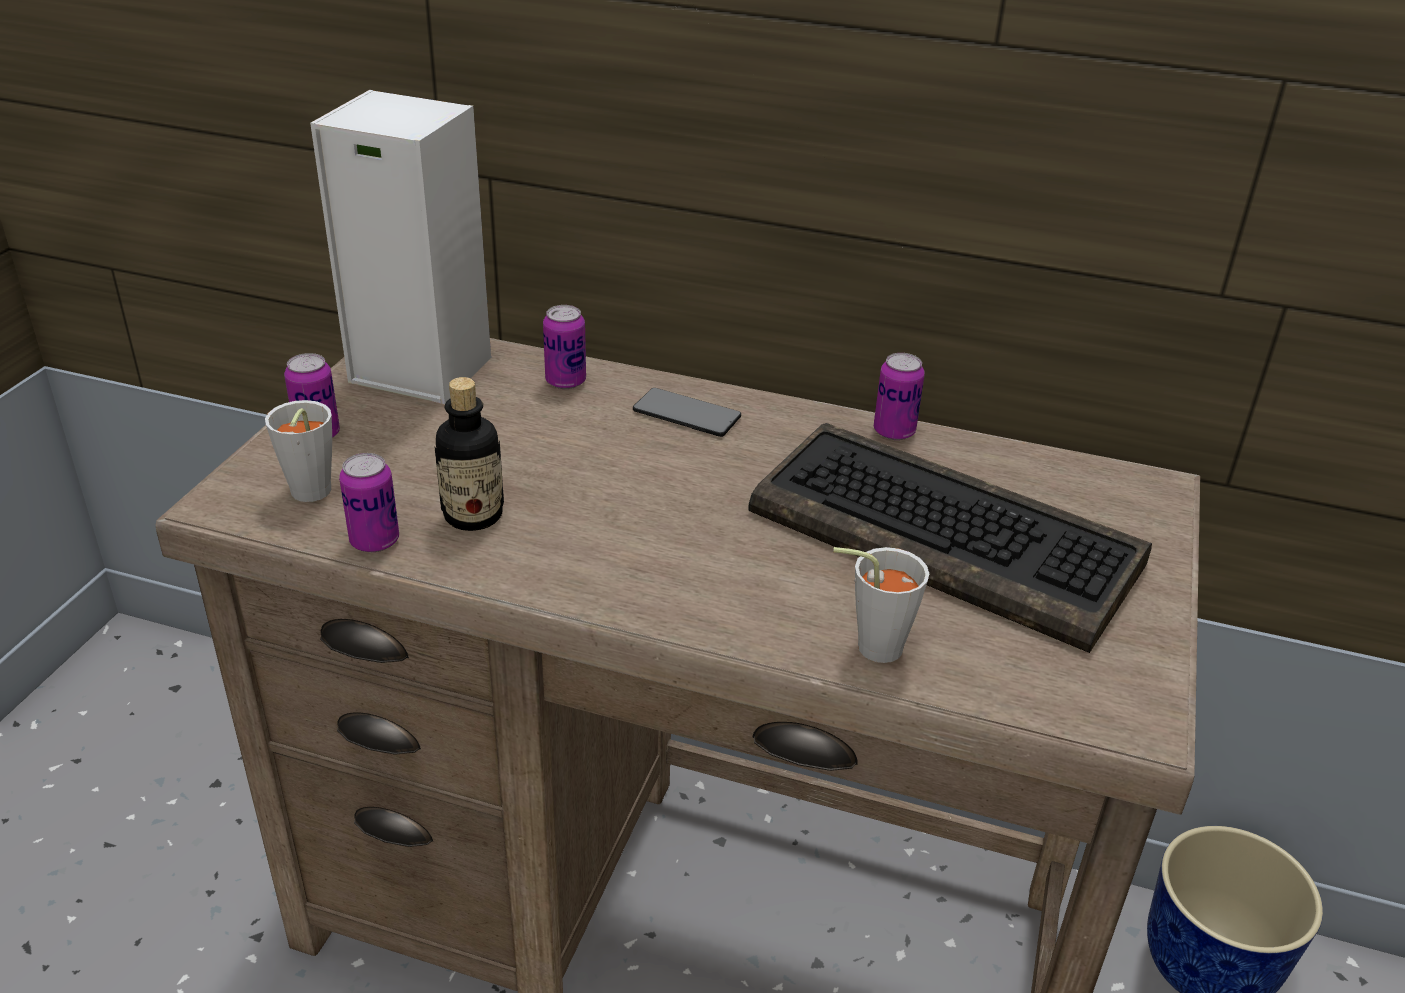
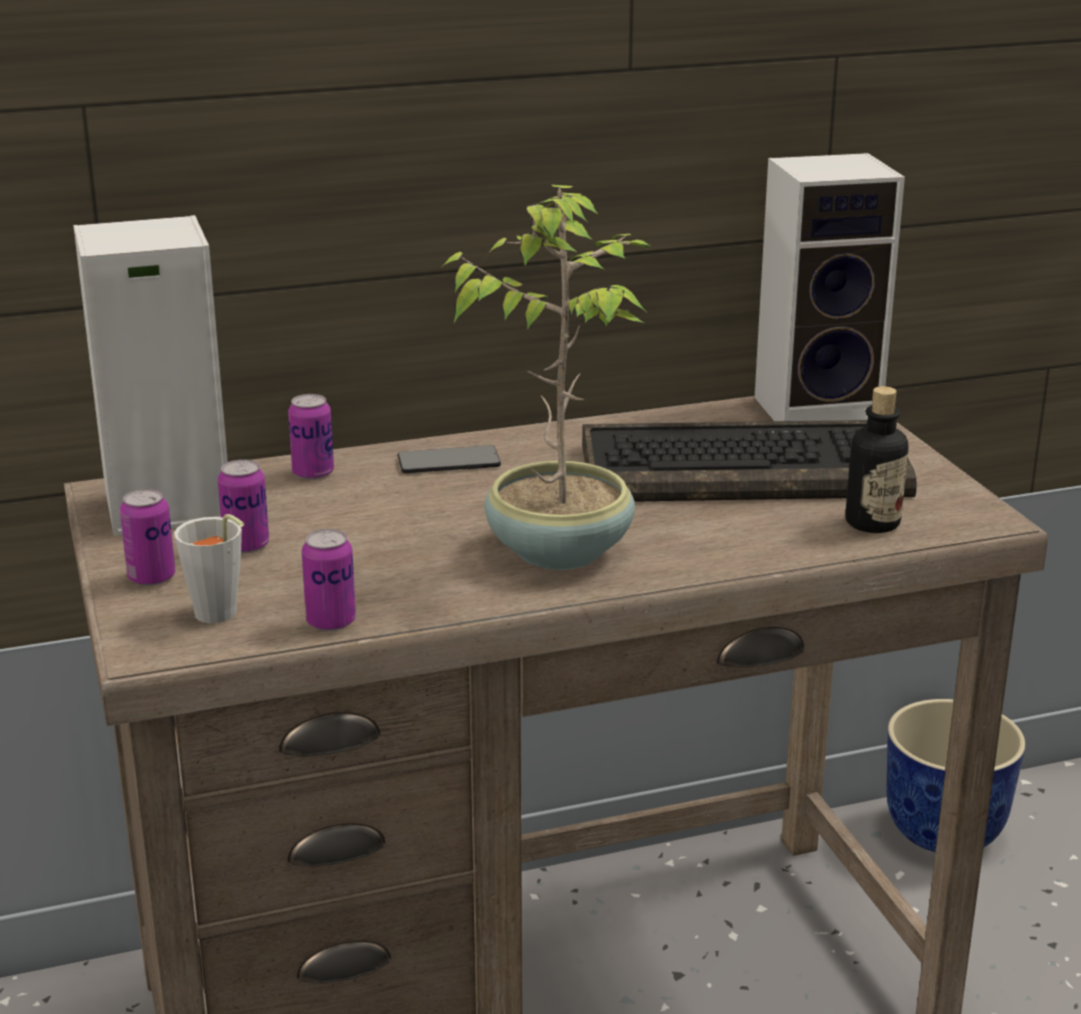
camera: 35 degrees left, 10 degrees down
(473, 515) = (385, 578): bottle -> bottle (872, 523)
(652, 551) = (559, 549): none -> potted plant
(869, 646) = (783, 543): grey cup -> none
(894, 431) = (618, 423): can -> can (246, 545)
(1126, 496) = (820, 409): none -> speaker

